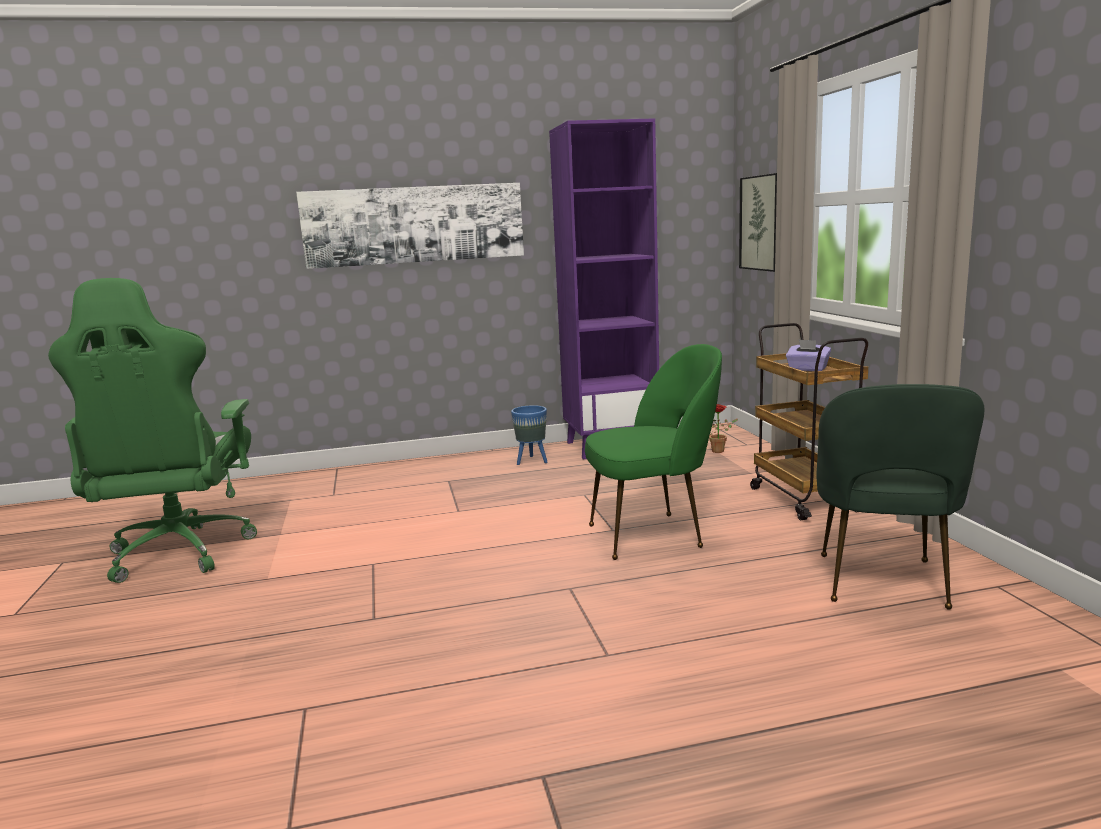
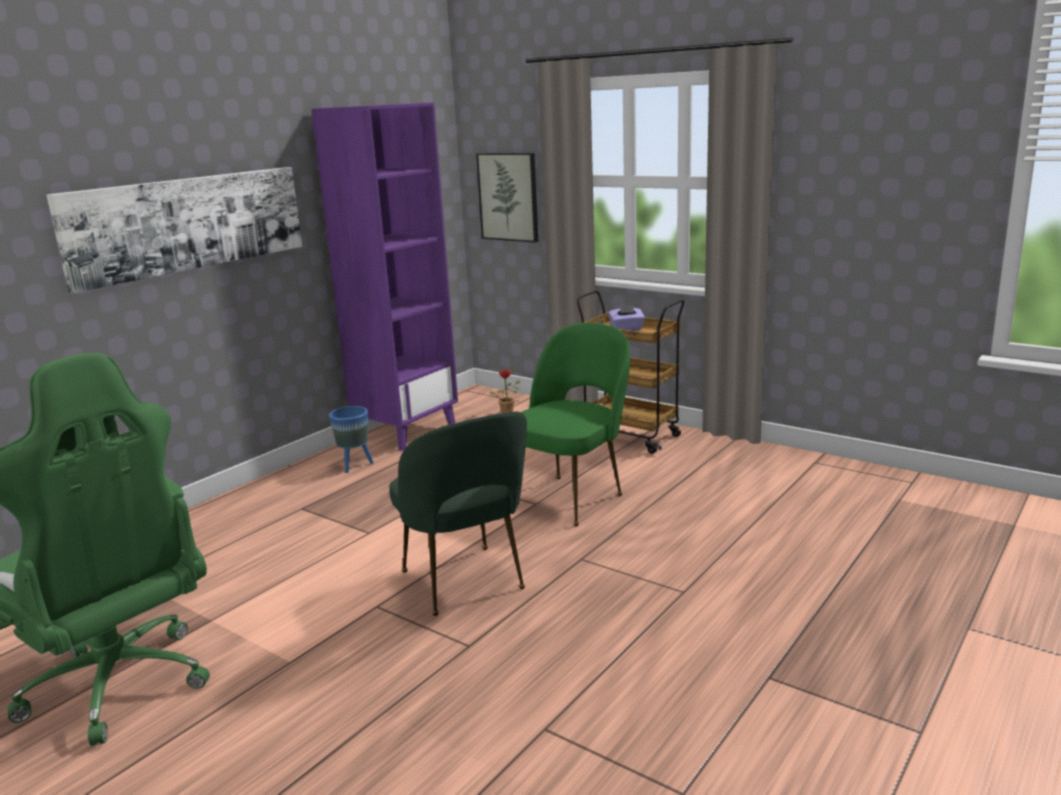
camera: 40 degrees left, 5 degrees up
(882, 586) = (763, 483): green chair -> green chair (466, 585)

